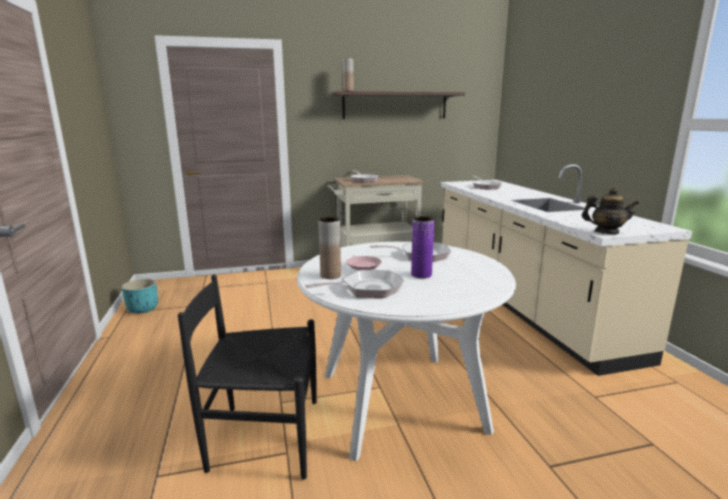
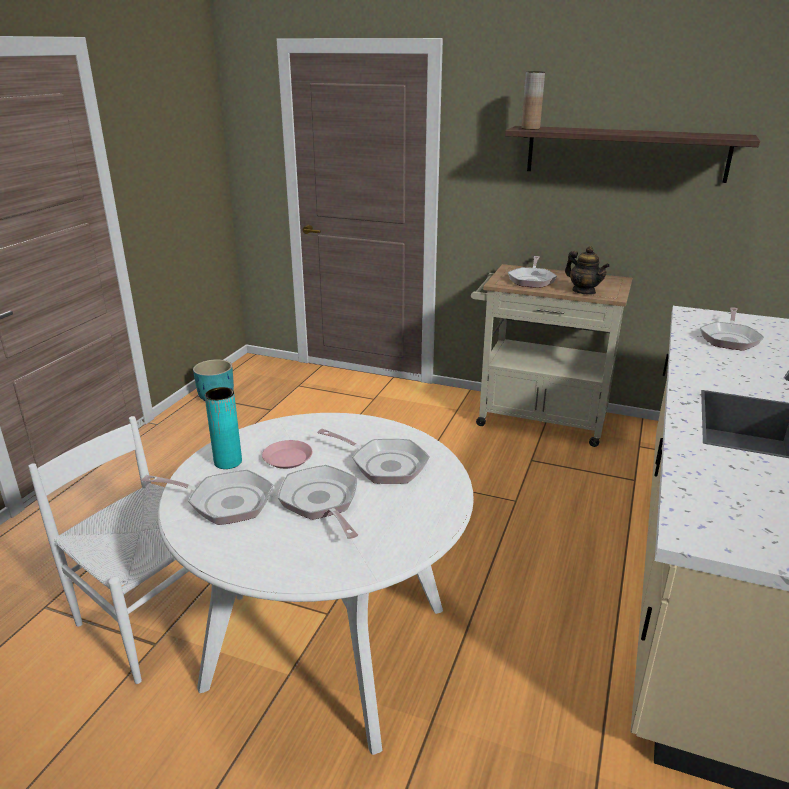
camera: 35 degrees right, 10 degrees up
(264, 437) = (156, 614): black chair -> white chair
(330, 275) = (228, 462): brown vase -> turquoise vase
(421, 275) = (321, 502): purple vase -> frying pan
(606, 232) = (698, 536): teapot -> teapot (584, 291)

